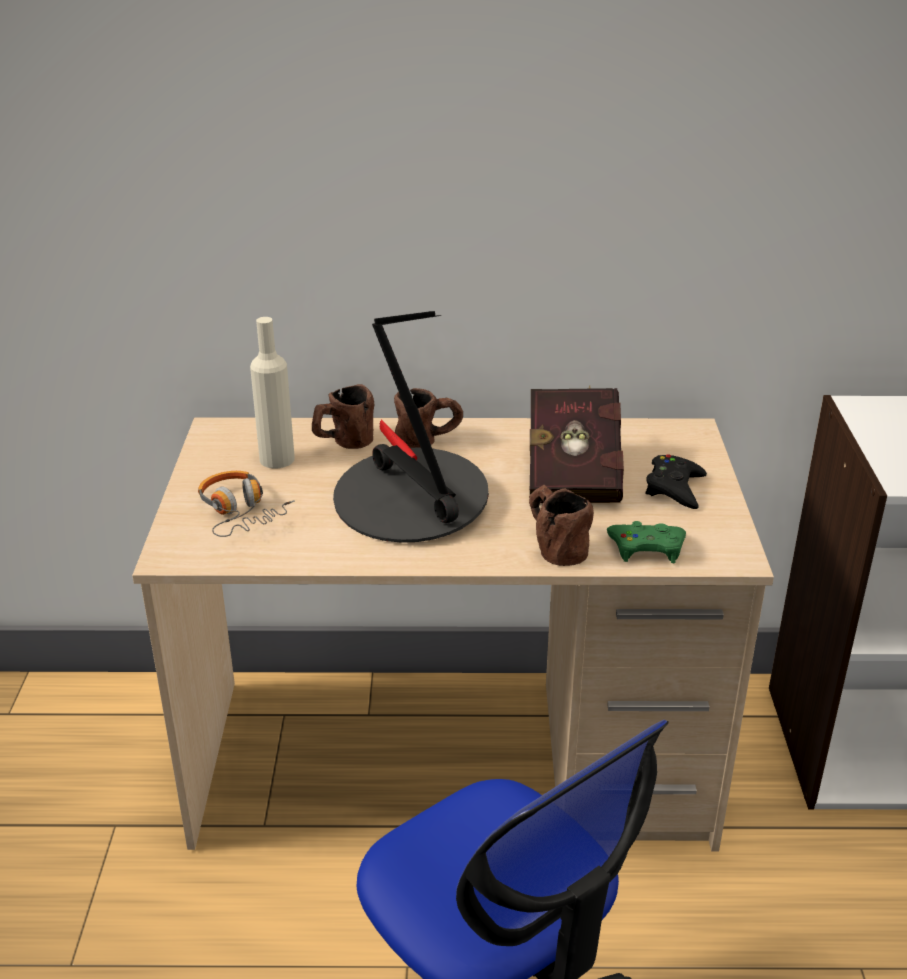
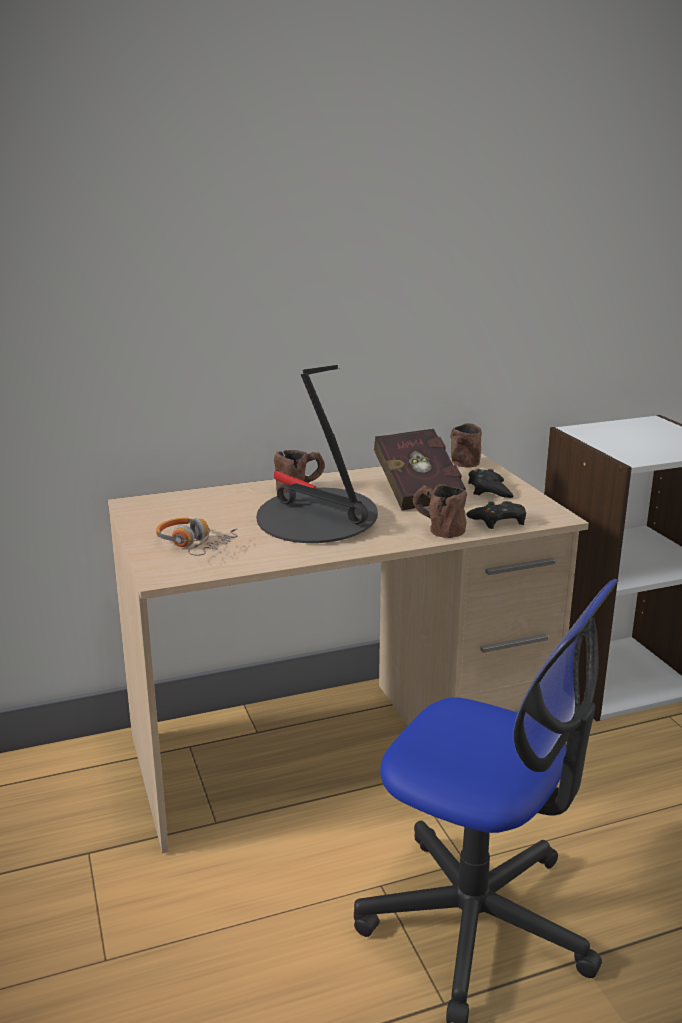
camera: 20 degrees left, 10 degrees down
(277, 459) = (196, 513): beige bottle -> none
(343, 443) = (238, 498): brown mug -> brown mug (461, 465)
(647, 548) = (498, 521): green game controller -> black game controller

